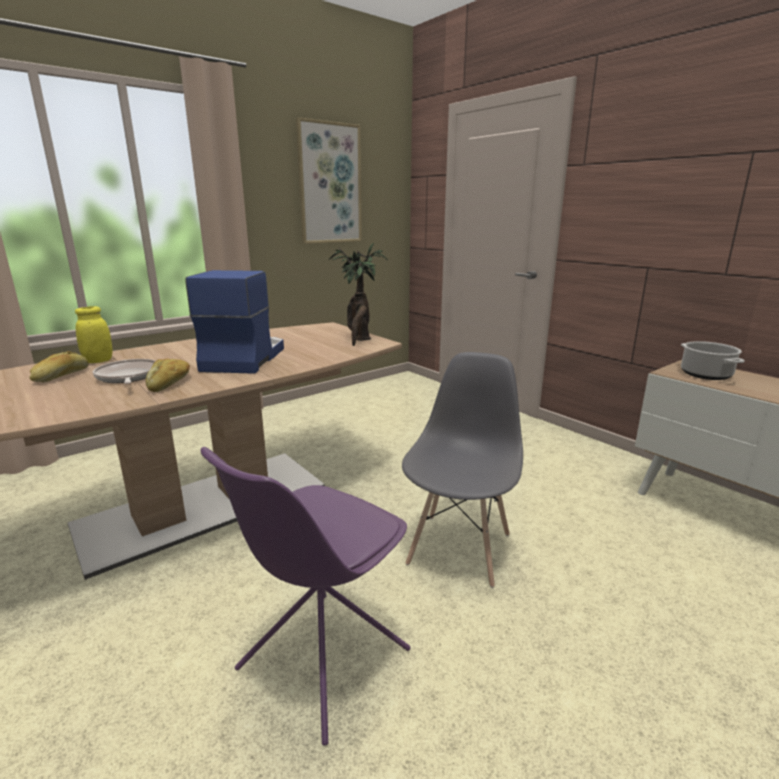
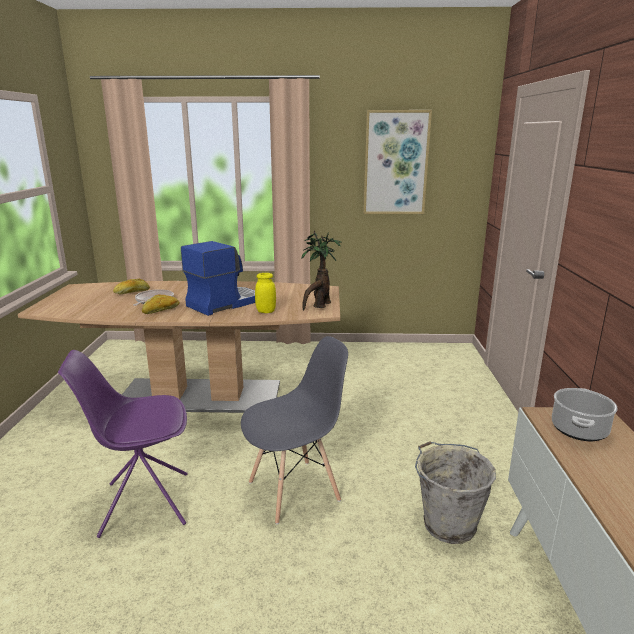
camera: 40 degrees right, 0 degrees up
(98, 361) = (161, 286): yellow jar -> yellow jar (266, 311)
(600, 508) = (447, 523): none -> grey bucket

